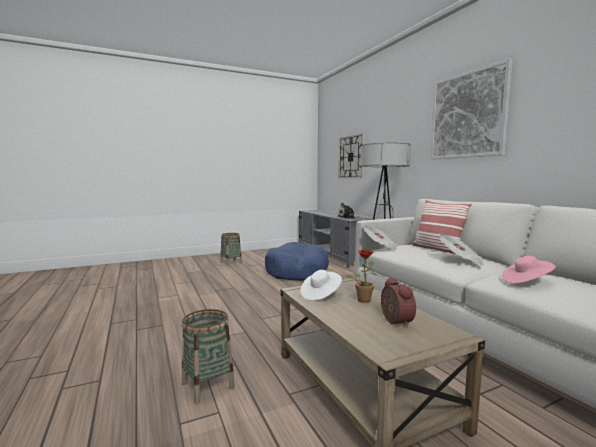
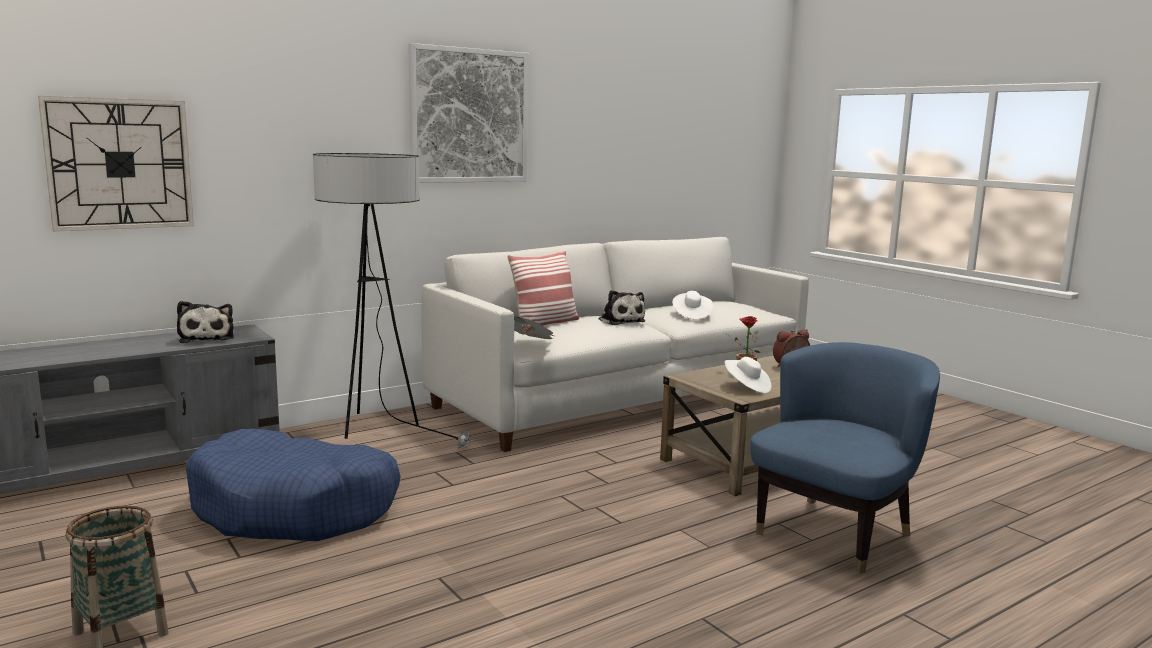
camera: 100 degrees left, 5 degrees up
(207, 385) = (835, 532): basket -> blue armchair
(461, 261) = (620, 321): newspaper -> plush toy
(526, 281) = (691, 315): pink hat -> white hat

